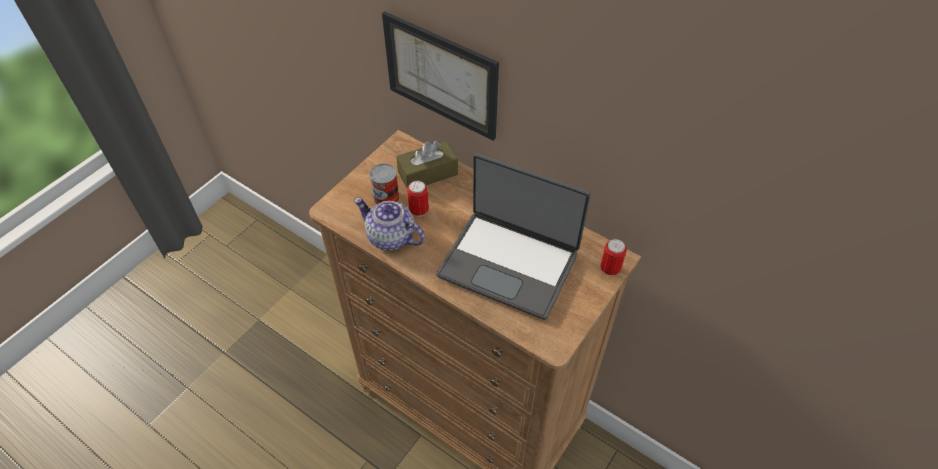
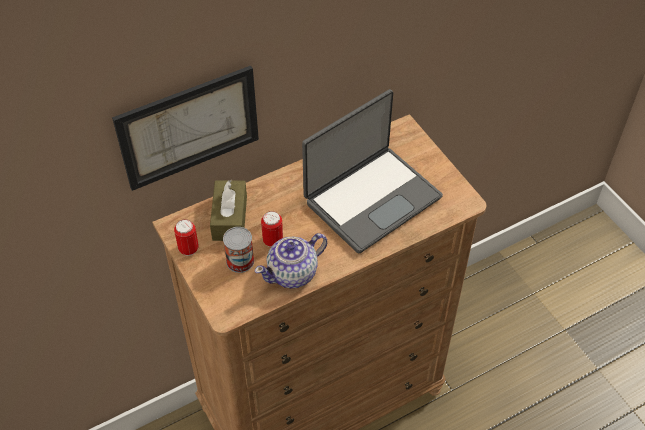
camera: 65 degrees left, 0 degrees up
(610, 269) = (412, 137): can -> can (188, 249)

